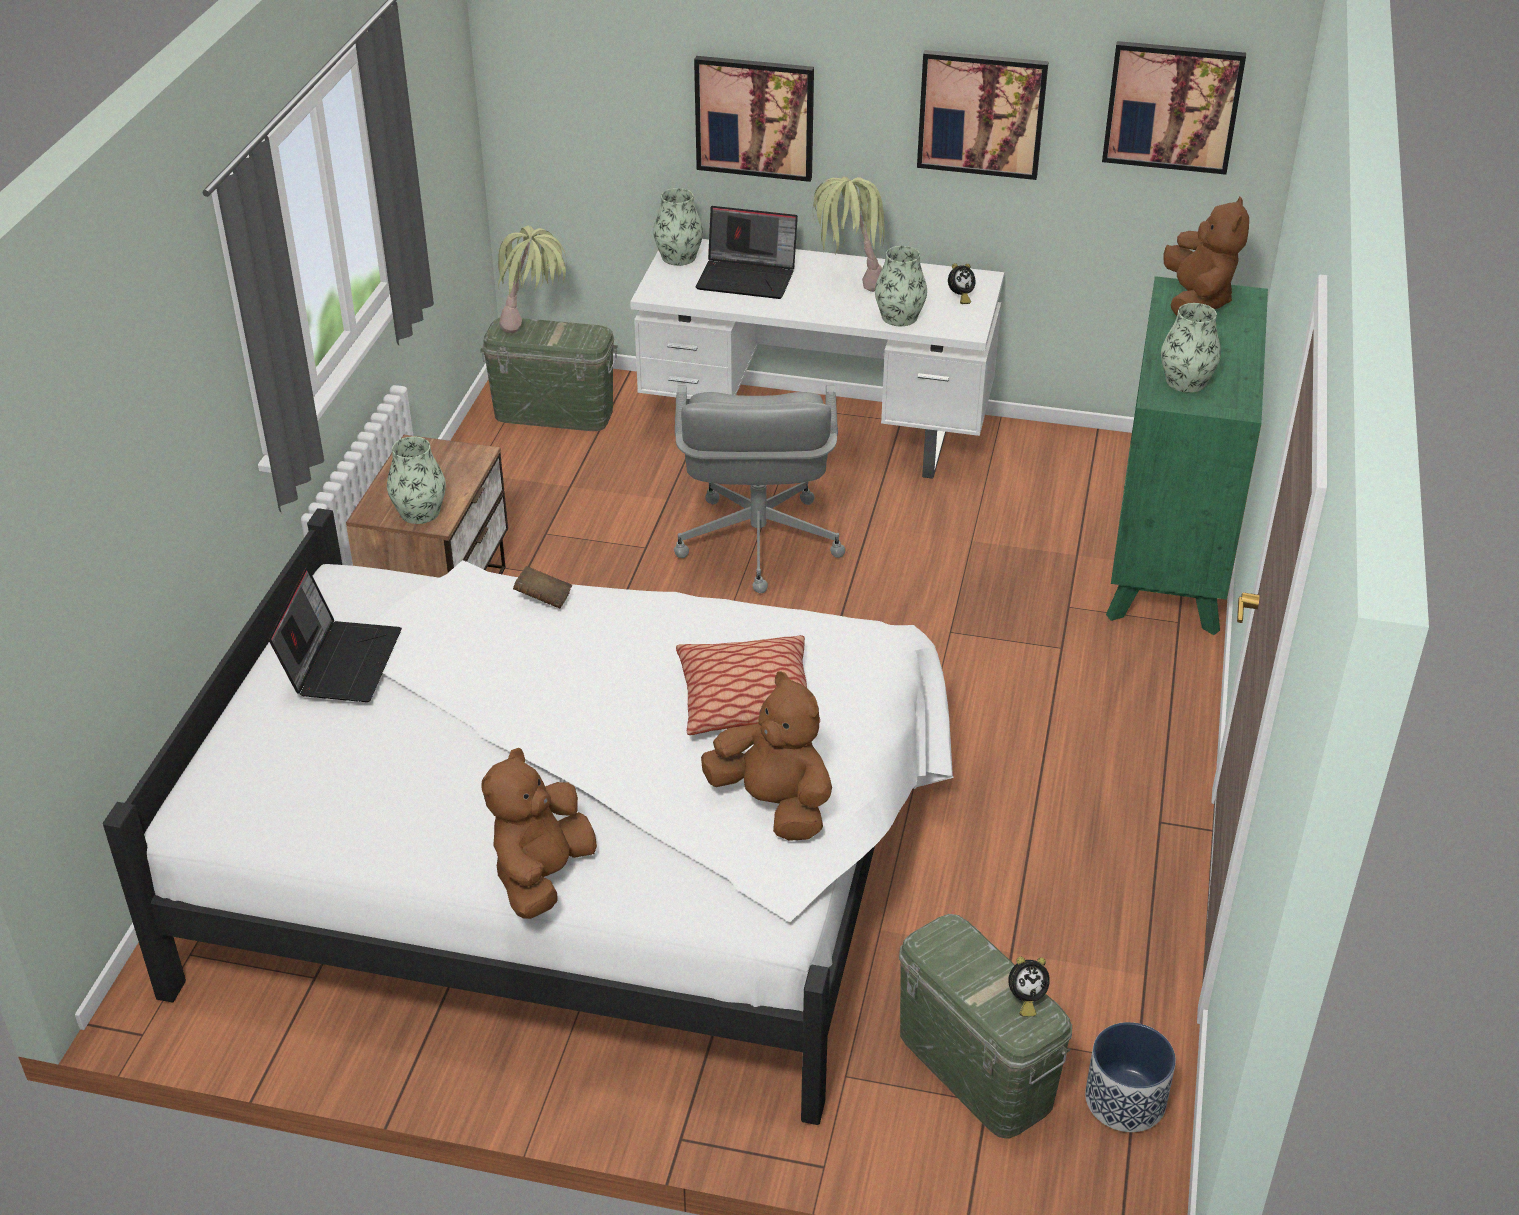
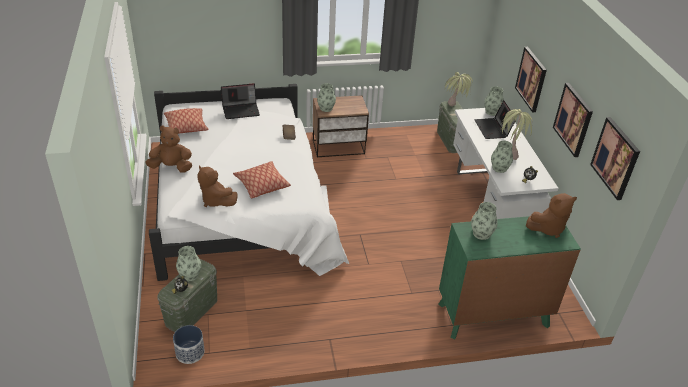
camera: 65 degrees right, 0 degrees up
(334, 804) = (186, 126): none -> pillow
(757, 543) = (416, 202): grey office chair -> none
(773, 804) = (216, 201): brown plush toy -> brown plush toy turned 120 degrees clockwise
(969, 969) = (190, 275): none -> vase

